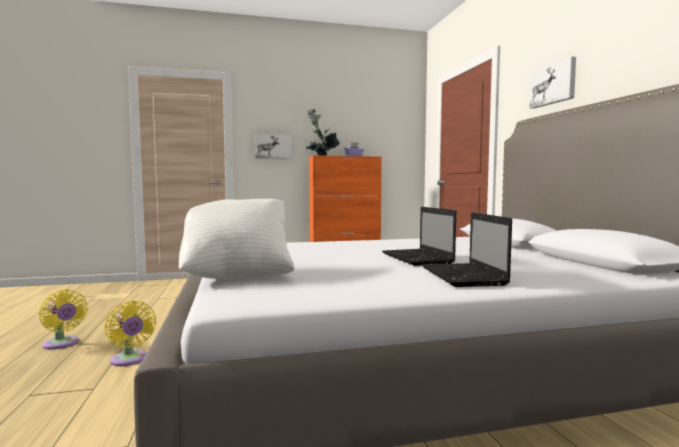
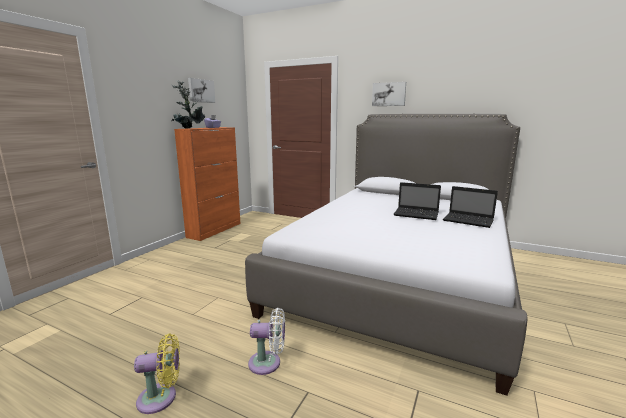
camera: 50 degrees left, 10 degrees up
(130, 360) = (268, 363): yellow fan -> white fan
(238, 274) = (413, 253): white pillow -> none
(273, 146) = (141, 119): picture -> picture (201, 91)

